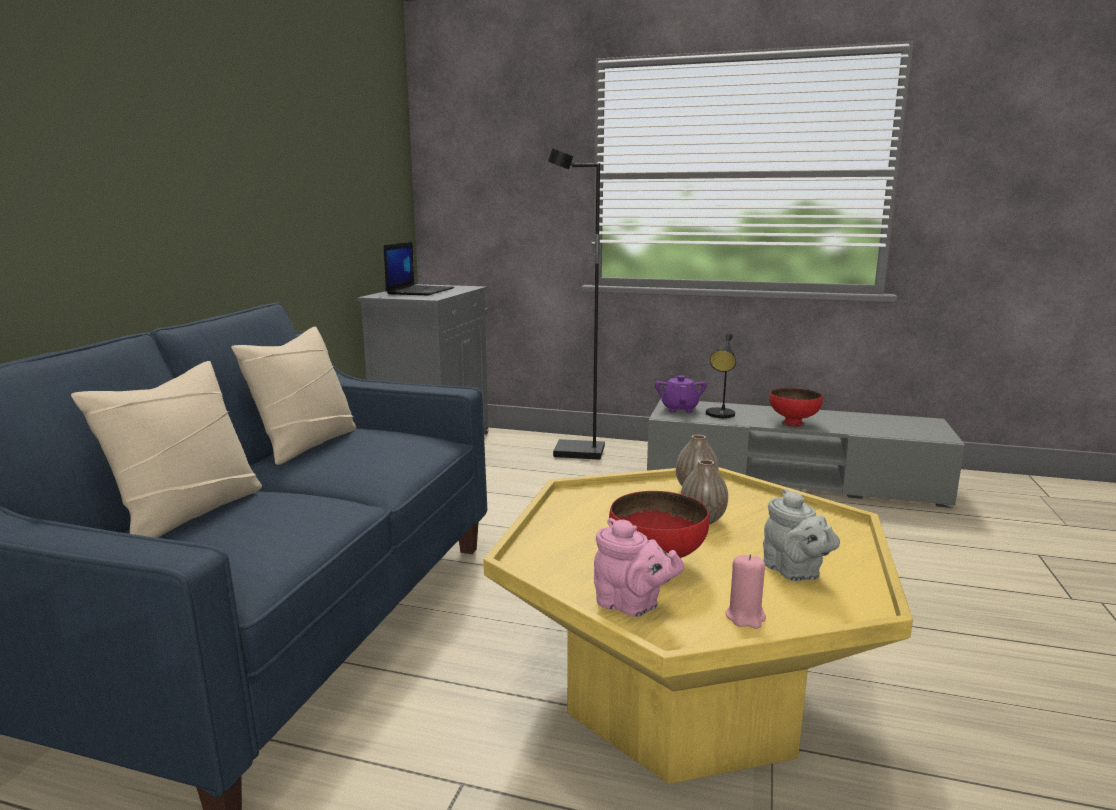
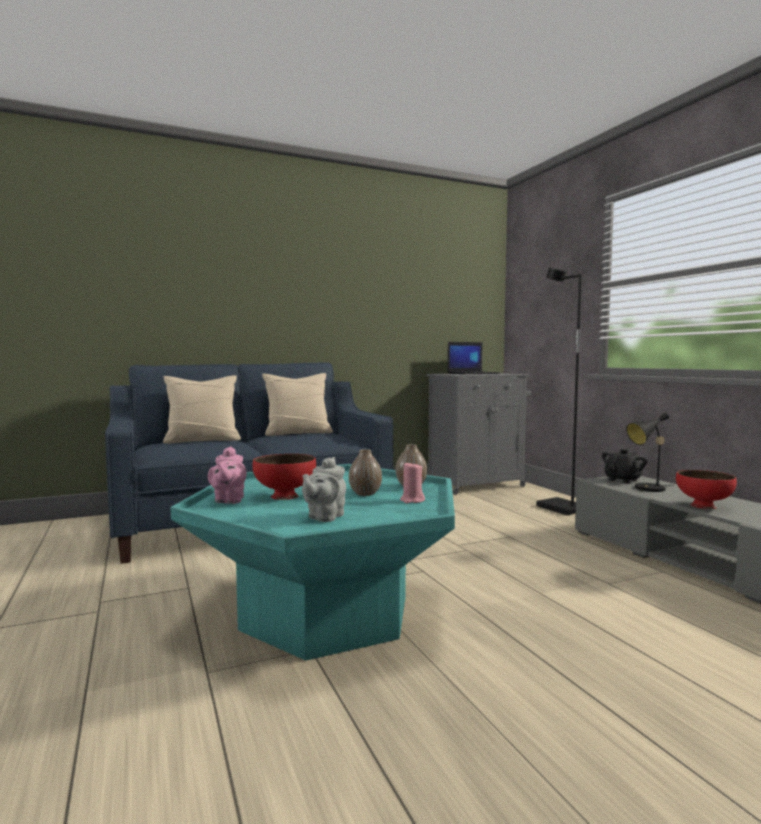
camera: 50 degrees right, 10 degrees down
(679, 409) = (623, 480): purple teapot -> black teapot
(683, 693) = (326, 612): yellow coffee table -> turquoise coffee table
(745, 617) = (247, 517): pink candle -> pink candle (412, 500)

